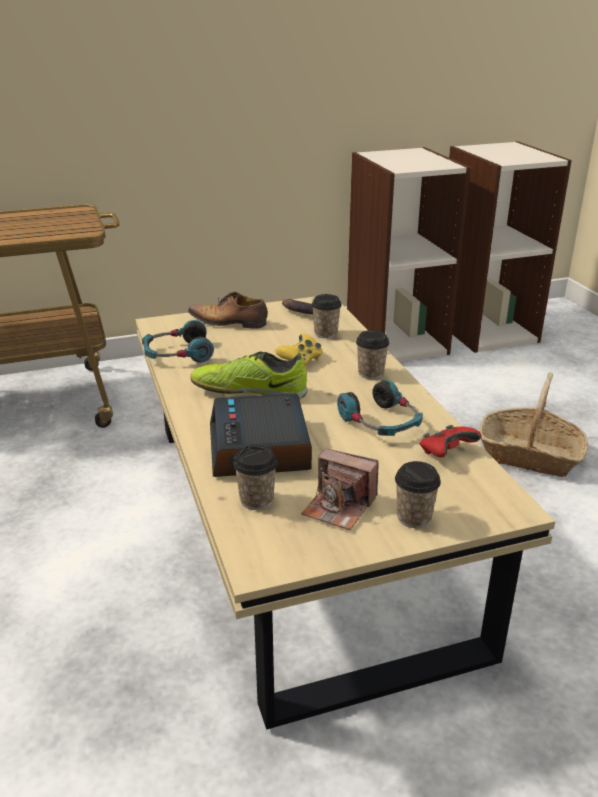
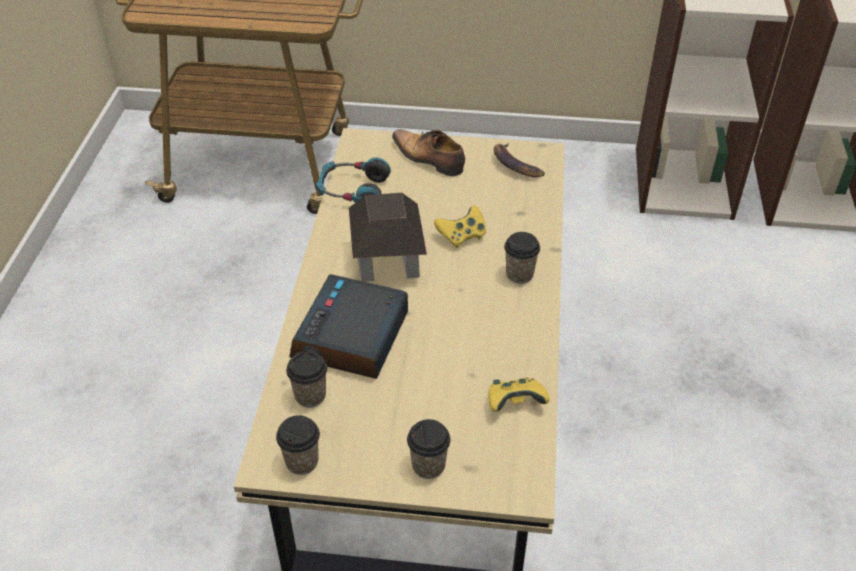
camera: 25 degrees right, 15 degrees up
(249, 391) = (387, 261): shoe -> toy house
(326, 333) = (514, 203): cup -> cup (302, 461)
(339, 507) = (373, 429): camera -> none
(381, 422) = (481, 343): headphones -> none
(446, 453) = (515, 403): red game controller -> yellow game controller
(529, 455) = (724, 388): basket -> none

